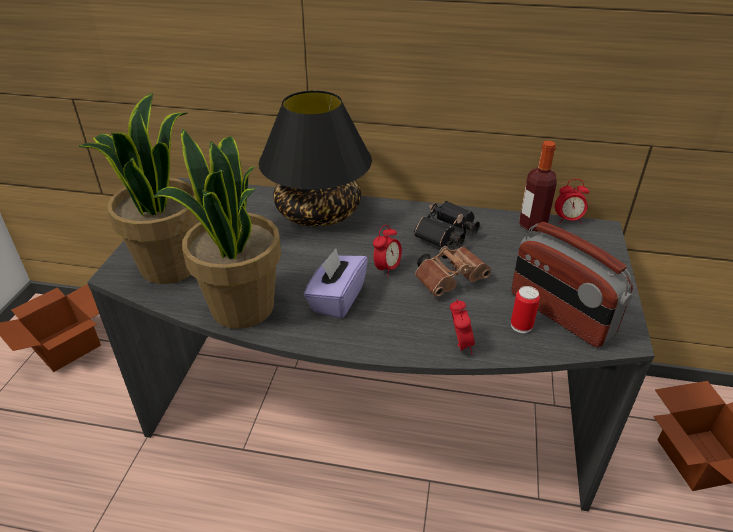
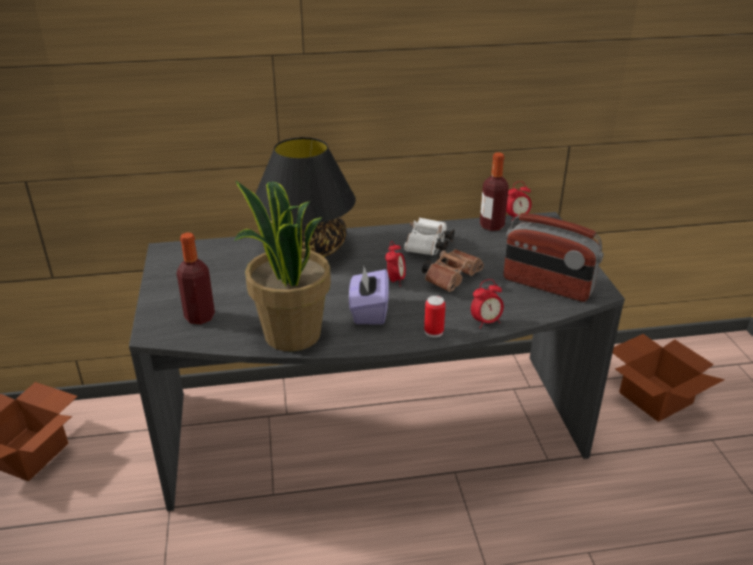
camera: 20 degrees left, 5 degrees down
(169, 266) = (200, 317): potted plant -> bottle
(445, 236) = (428, 247): black binoculars -> white binoculars
(460, 345) = (486, 322): alarm clock -> alarm clock turned 90 degrees clockwise
(521, 325) = (523, 299): can -> can (433, 331)

